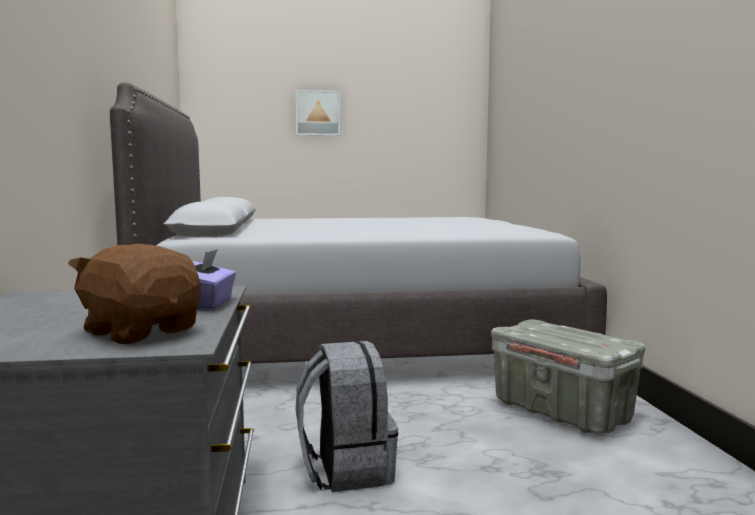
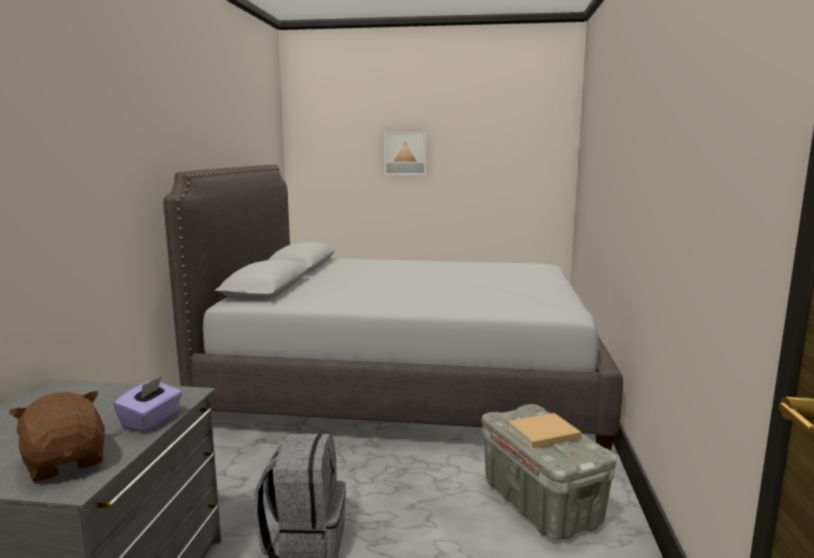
camera: 15 degrees right, 5 degrees up
(562, 334) = (542, 433): none -> beige book

